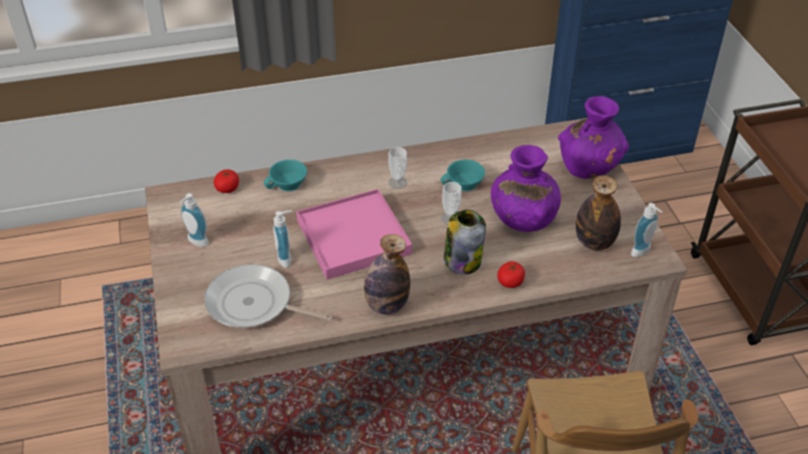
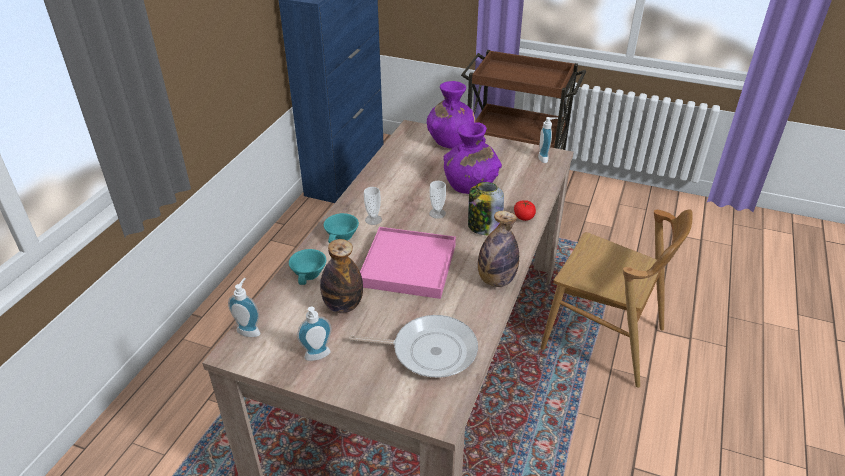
camera: 55 degrees left, 5 degrees down
(227, 188) = (271, 309): tomato -> none
(254, 304) = (429, 351): frying pan -> frying pan turned 135 degrees counterclockwise
(287, 258) = (395, 310): soap dispenser -> soap dispenser (250, 330)
(464, 185) = (410, 193): turquoise cup -> turquoise cup (342, 236)
(594, 242) = (520, 170): bottle -> bottle (343, 305)

